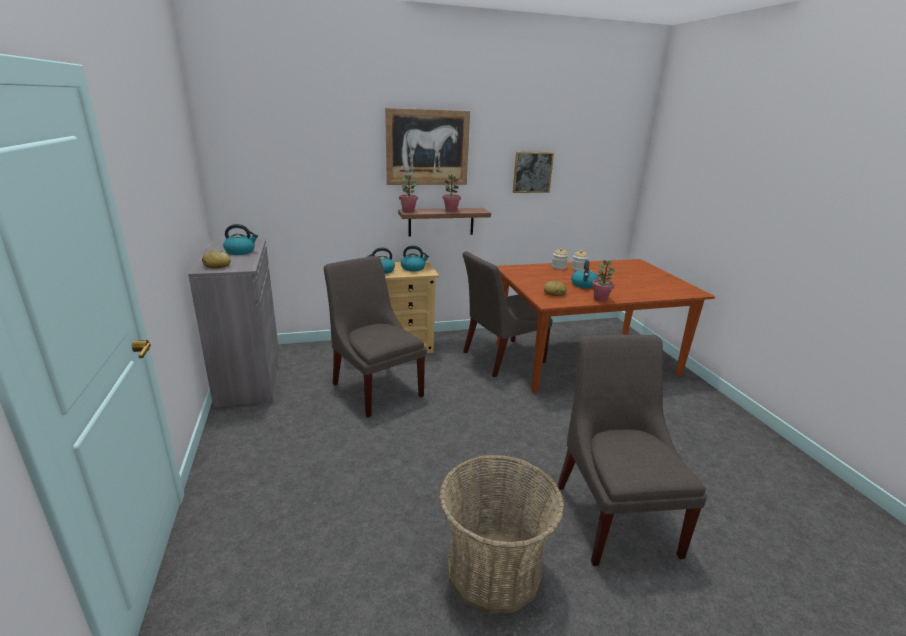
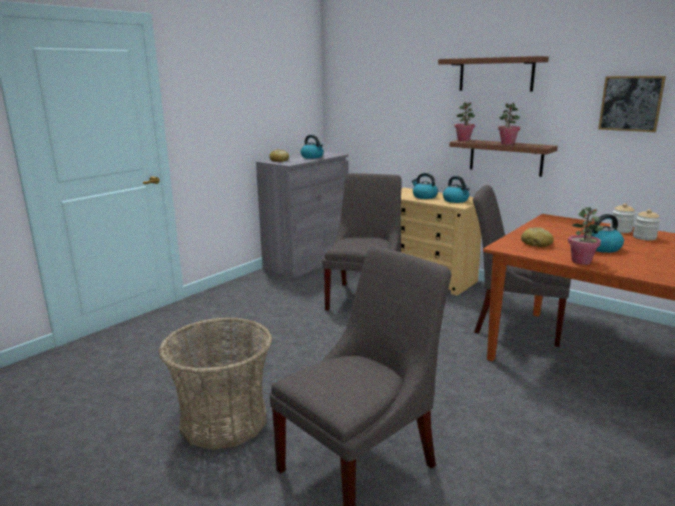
camera: 55 degrees right, 5 degrees down
(427, 148) = (496, 74): picture -> shelf

